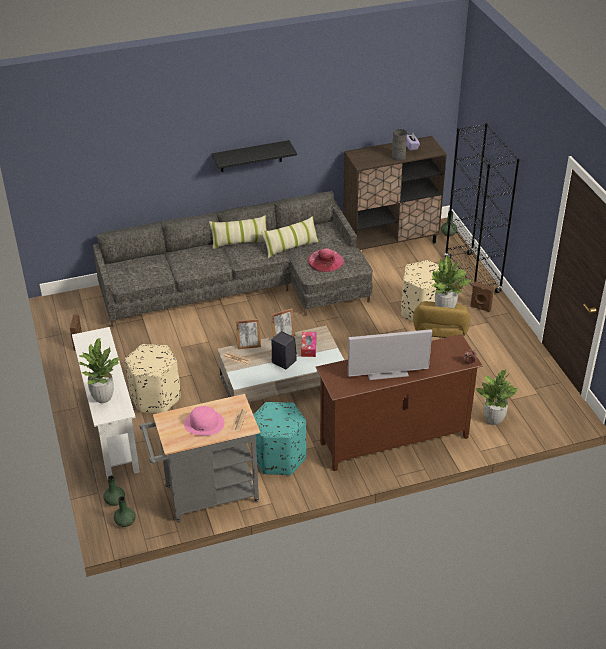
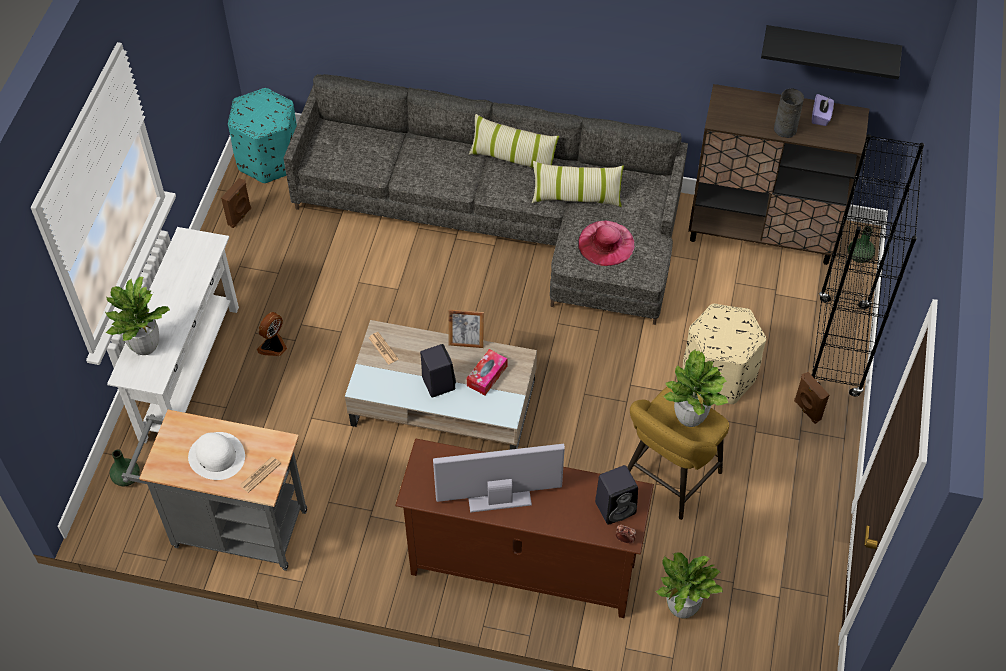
camera: 30 degrees right, 15 degrees up
(125, 521) = (118, 514): green vase -> none
(155, 398) = (274, 347): beige ottoman -> fan
(204, 423) = (217, 456): pink hat -> white hat
(249, 346) = (412, 335): picture frame -> none
(251, 156) = (562, 43): black shelf -> black shelf (830, 49)
(279, 457) = (358, 517): turquoise ottoman -> turquoise ottoman (269, 159)
(387, 373) = (499, 499): television -> television turned 150 degrees clockwise
(452, 351) = (616, 507): none -> black speaker

